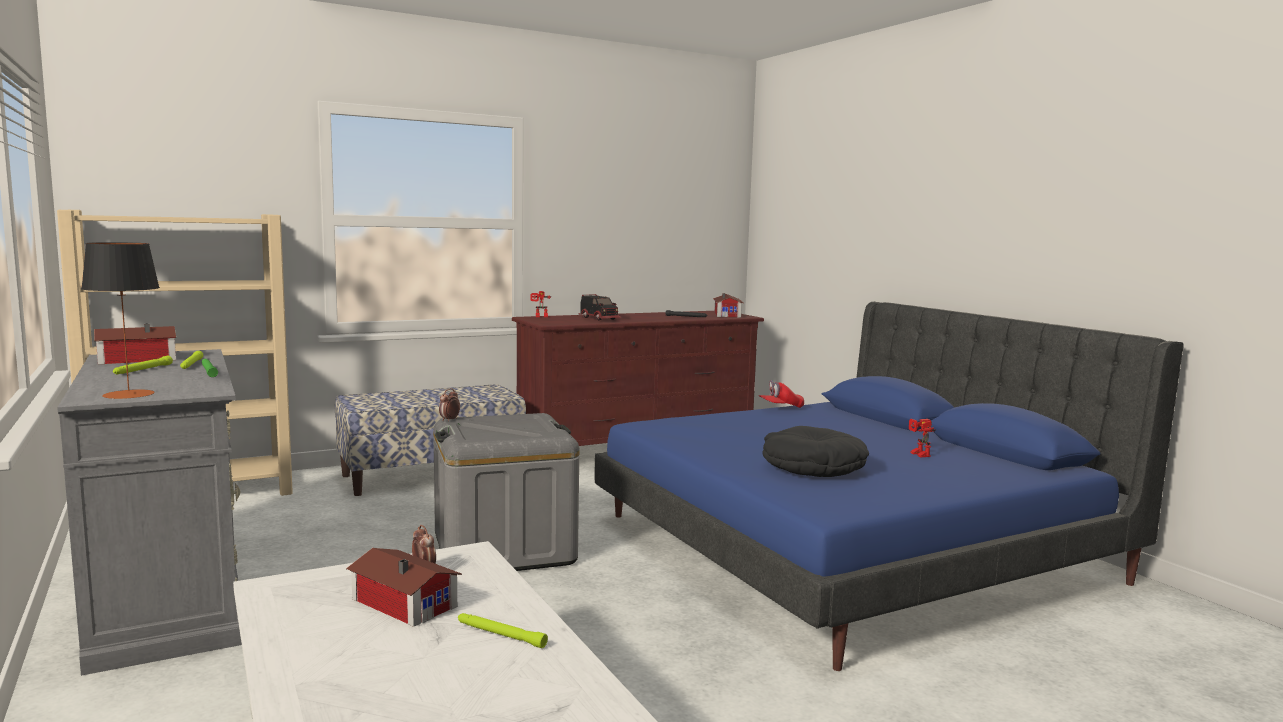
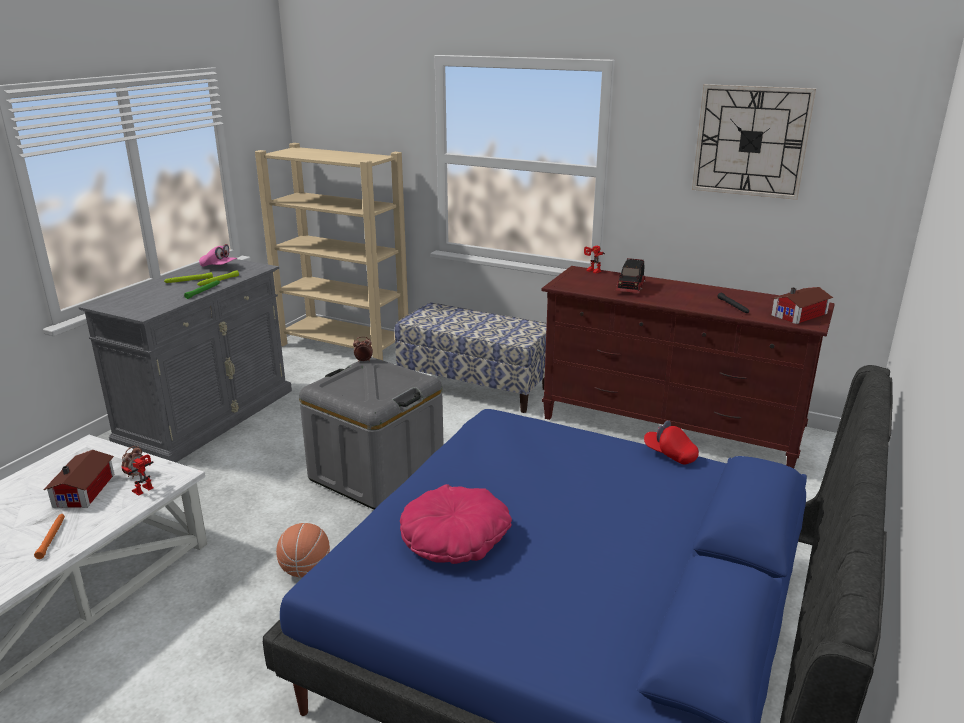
camera: 55 degrees right, 15 degrees up
(129, 394) = (120, 305): table lamp -> none
(135, 359) = (219, 267): toy house -> pink cap
(500, 635) = (52, 538): green flashlight -> orange flashlight
(620, 618) = (305, 570): none -> basketball
(639, 190) = (751, 141): none -> wall clock
(811, 468) = (453, 537): black pillow -> pink pillow
(917, 454) = (593, 584): toy robot -> toy robot (142, 488)

